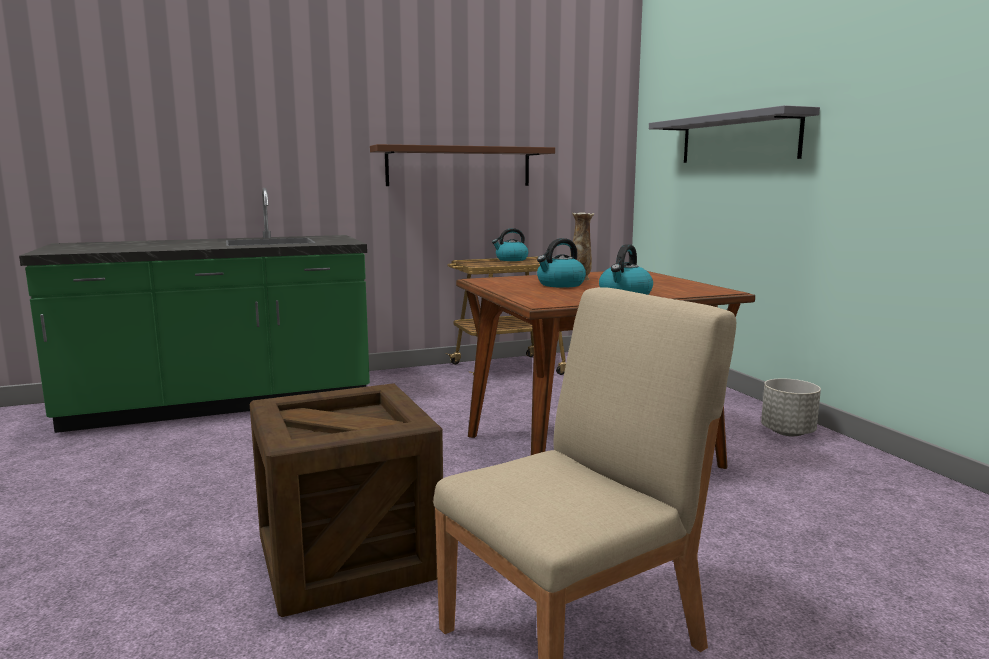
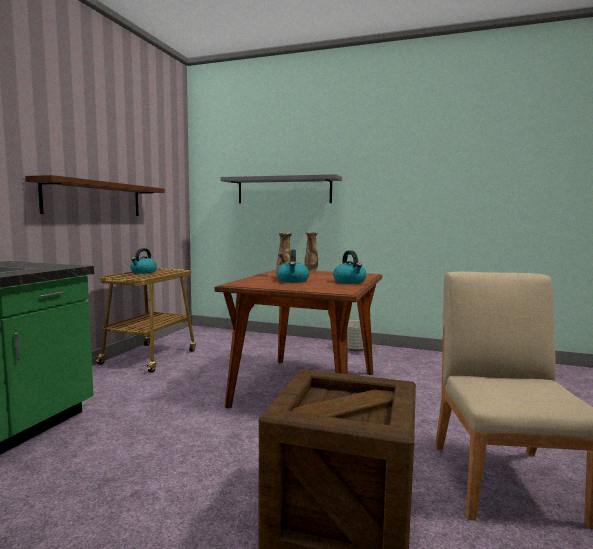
camera: 50 degrees left, 5 degrees down
(658, 277) = (311, 271): none -> vase

